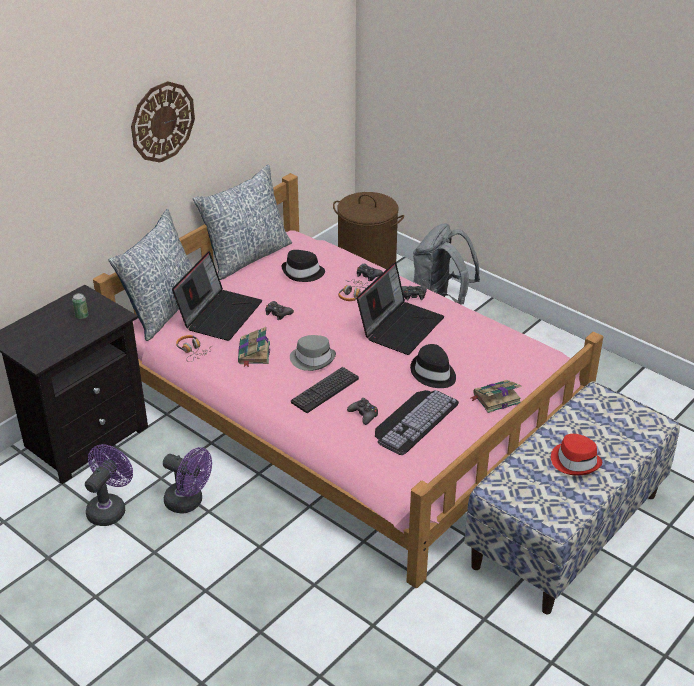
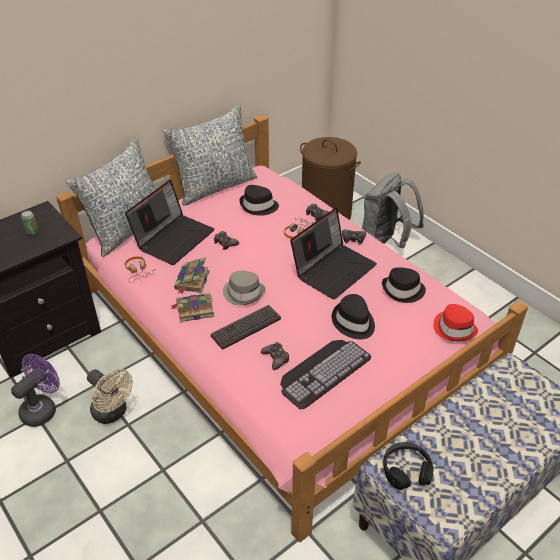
camera: 10 degrees right, 5 degrees up
(162, 122) = (128, 54): wall clock -> none
(189, 502) = (113, 413): purple fan -> beige fan
(476, 339) = (403, 290): none -> black hat
(495, 399) = (408, 358): book -> book (194, 309)
(514, 489) = (406, 470): none -> black headphones
(575, 461) = (477, 445): red hat -> red hat (454, 328)

